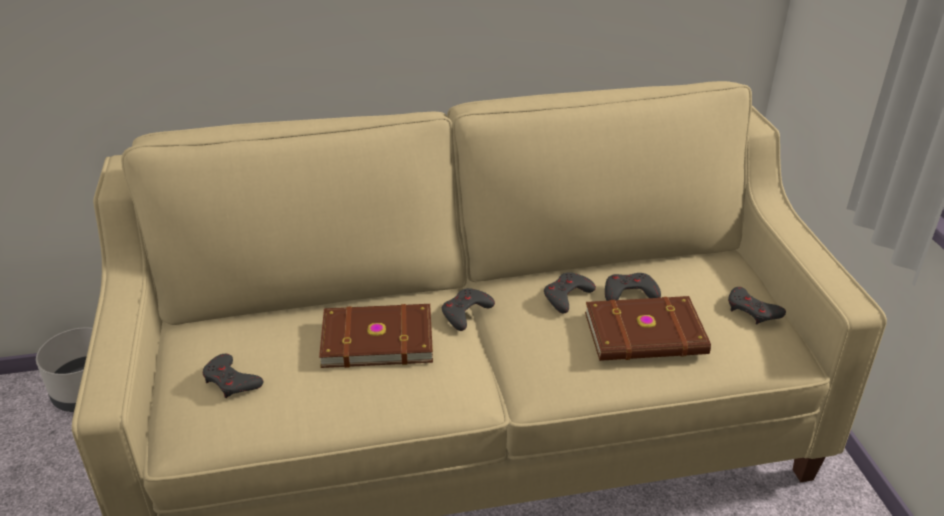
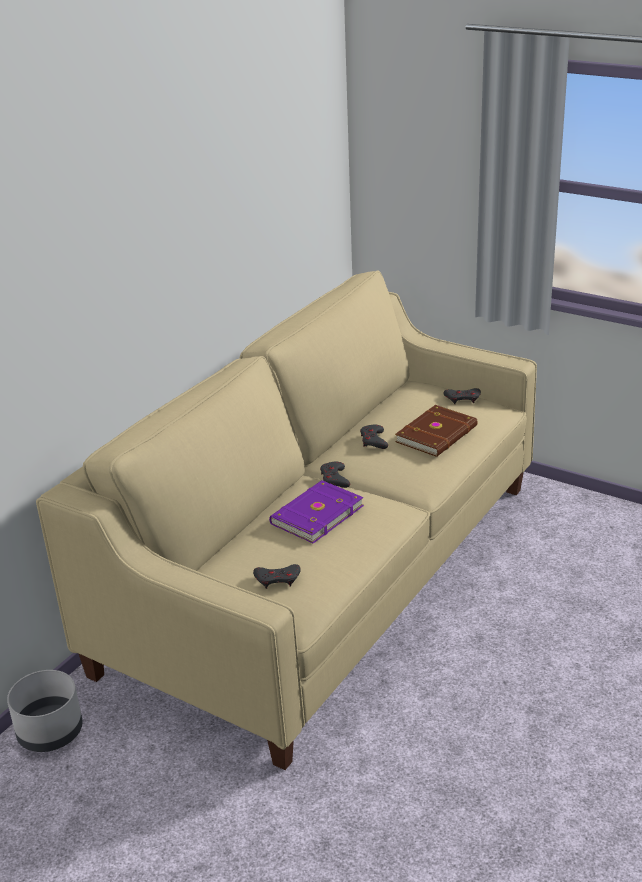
camera: 45 degrees left, 5 degrees down
(376, 338) = (315, 514): brown book -> purple book
(629, 293) = (400, 422): grey game controller -> none

